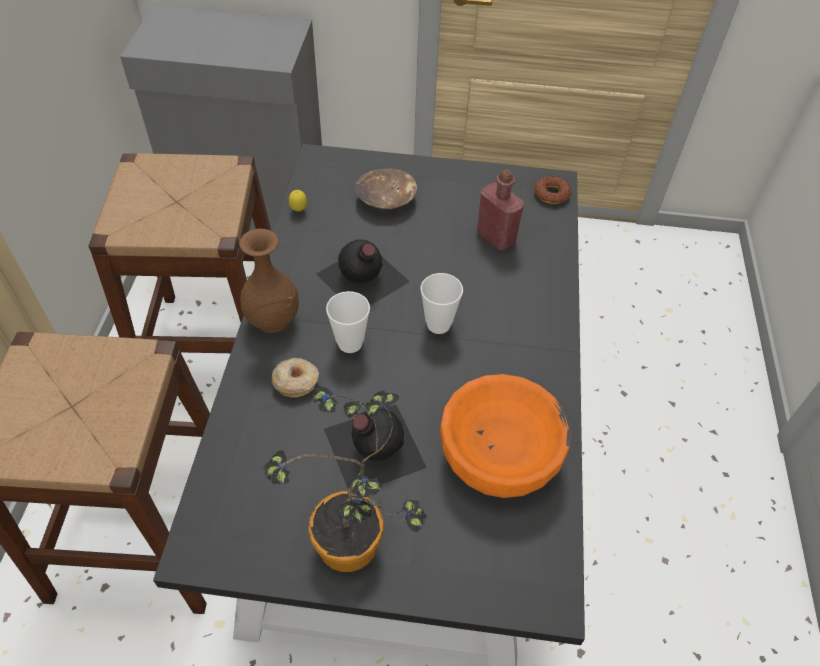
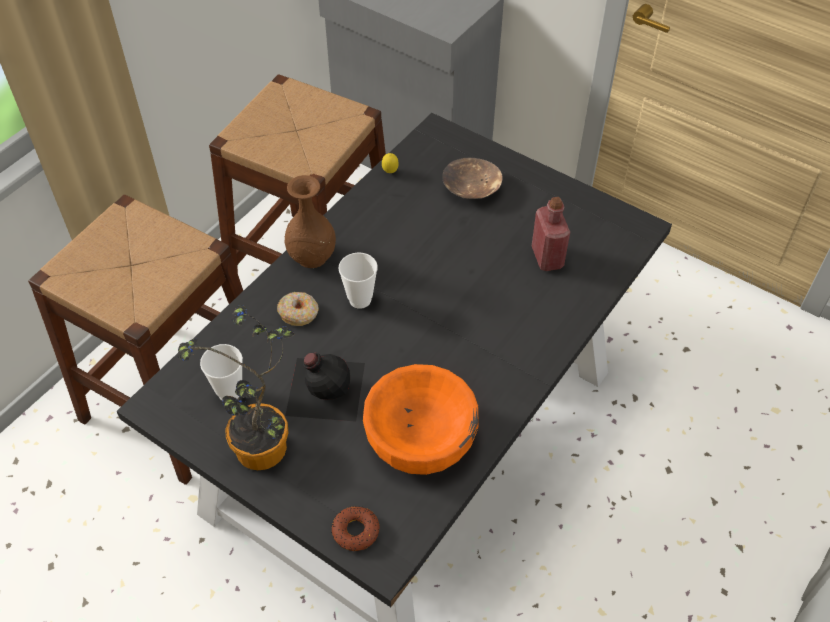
camera: 30 degrees right, 0 degrees up
(362, 279) = (405, 250): black bottle -> none
(438, 324) = (443, 313): cup -> cup (229, 392)
(551, 194) = (629, 236): donut -> donut (355, 531)

